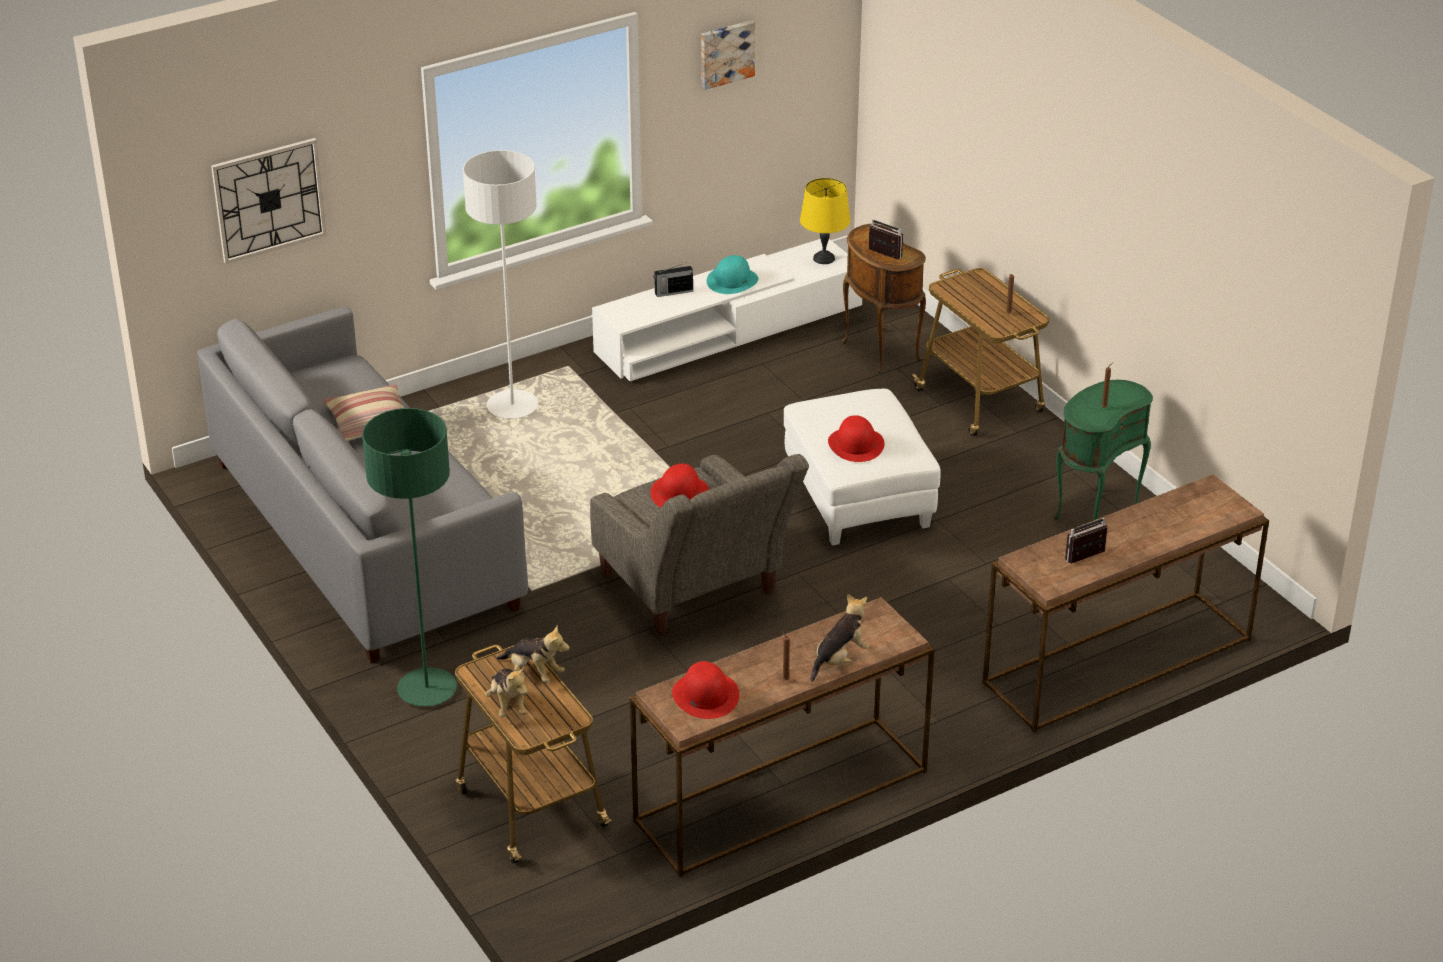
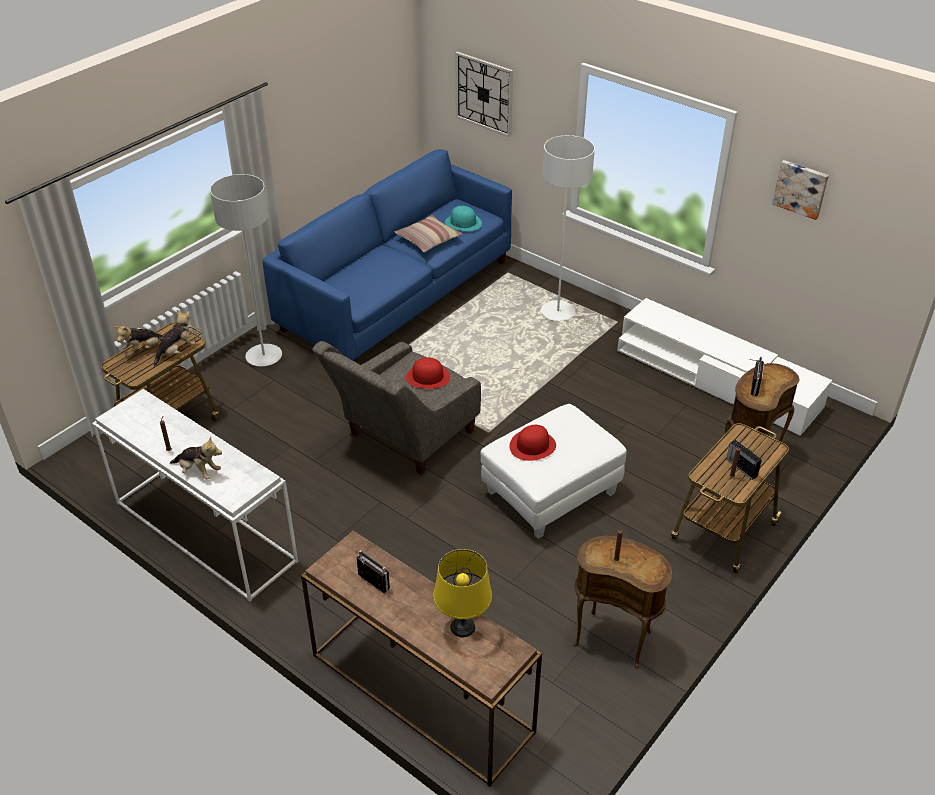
camera: 70 degrees right, 5 degrees up
(365, 534) = (397, 295): grey sofa -> blue sofa
(427, 690) = (264, 356): green floor lamp -> grey floor lamp
(534, 672) = (177, 352): plush toy -> plush toy turned 150 degrees counterclockwise
(673, 292) = (691, 326): radio -> radio (741, 467)
(705, 695) = (145, 418): red hat -> none
(732, 280) = (729, 348): turquoise hat -> turquoise hat (463, 223)
(781, 798) = (203, 532): brown console table -> white console table
(823, 258) = (800, 385): yellow table lamp -> yellow table lamp (463, 626)
(1094, 513) = (614, 637): green side table -> brown side table

